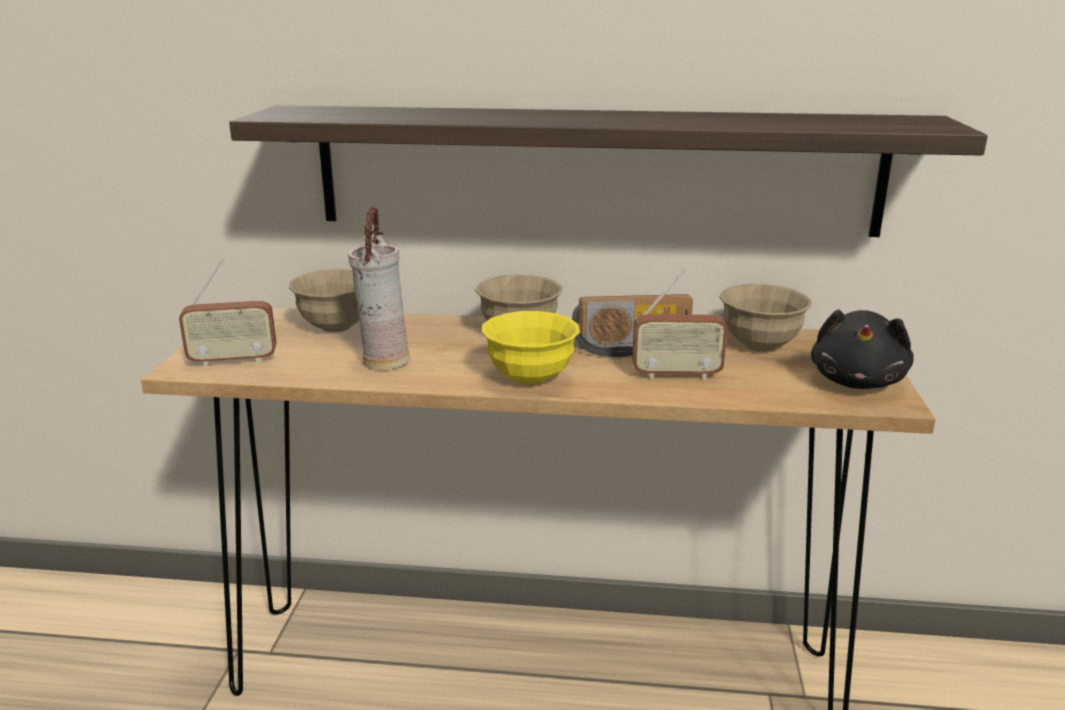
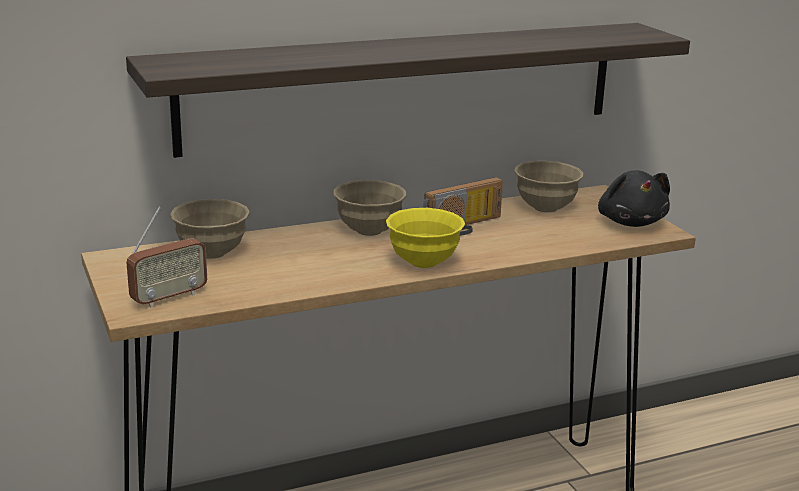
camera: 30 degrees left, 0 degrees up
(383, 362) = (296, 273): vase -> none
(676, 375) = (518, 240): radio -> none

